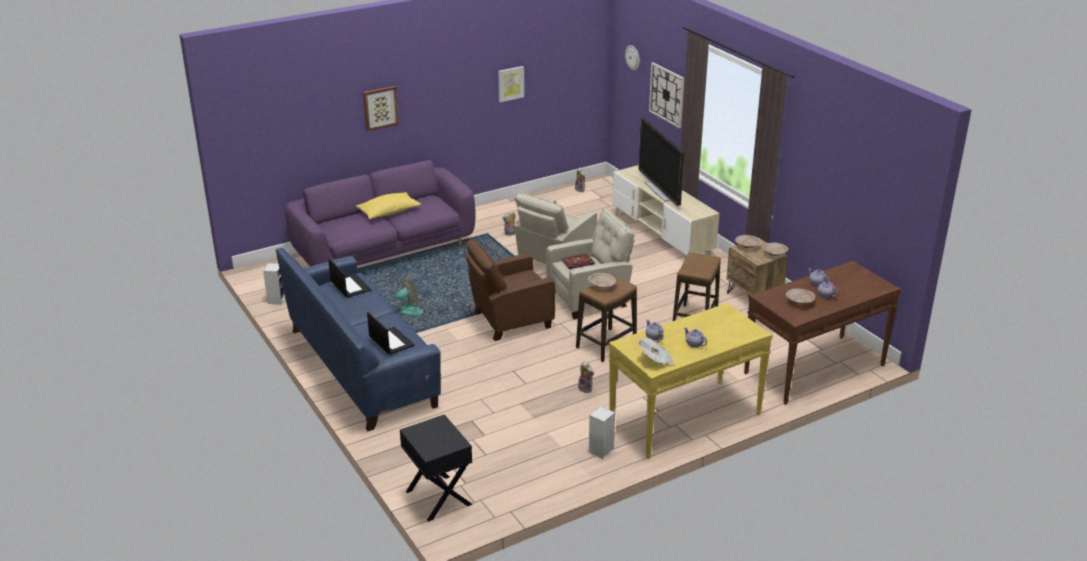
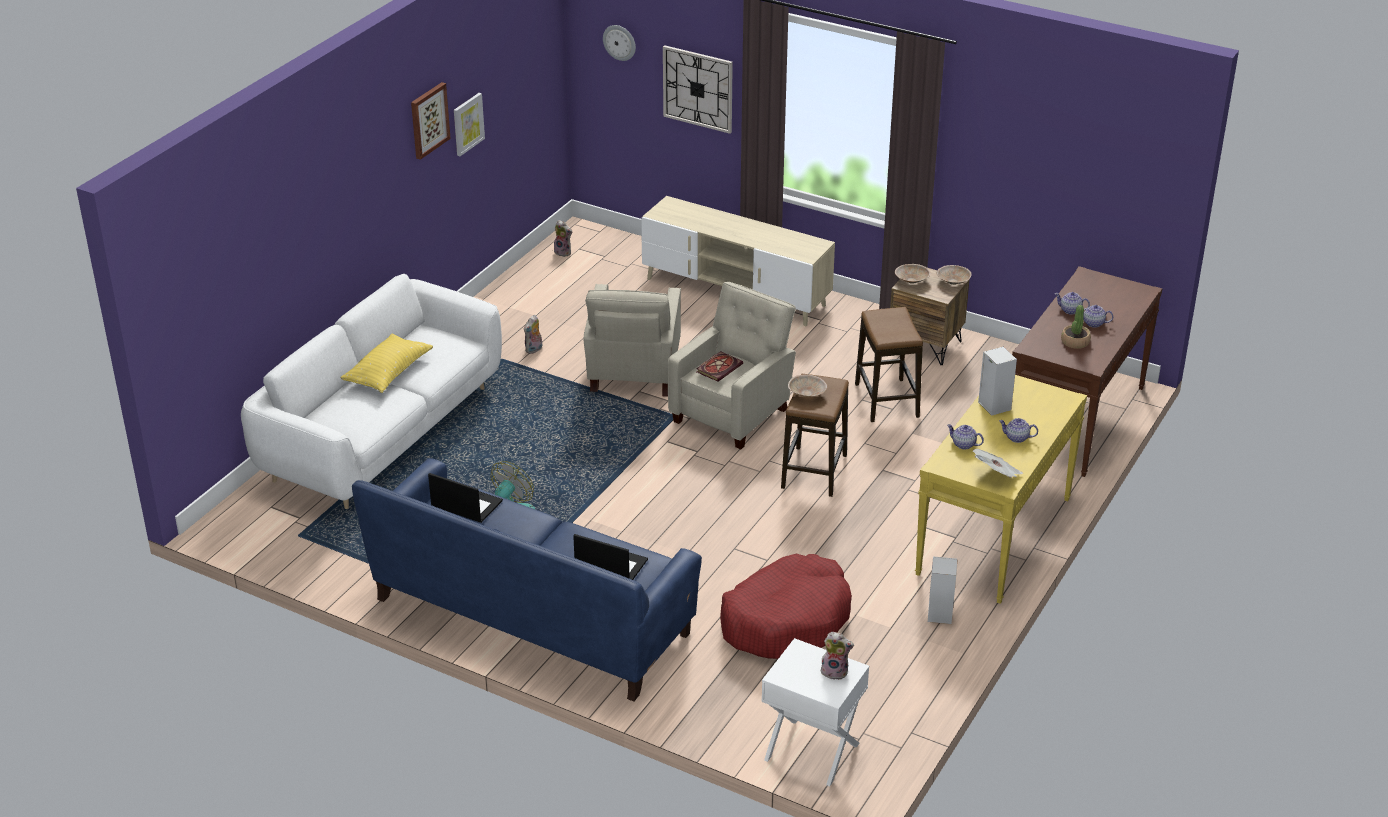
camera: 30 degrees left, 5 degrees up
(276, 299) = (301, 560): speaker -> speaker (993, 405)
(380, 108) = (330, 215): picture -> picture (429, 120)
(384, 251) = (382, 433): purple sofa -> white sofa
(437, 498) = (811, 752): black nightstand -> white nightstand
(501, 420) = (786, 620): none -> red dog bed
(509, 320) = (659, 479): brown armchair -> none
(586, 388) = (846, 539): plush toy -> plush toy (835, 671)
(661, 191) = (732, 230): television -> none
(799, 302) = (1075, 342): beige bowl -> potted plant

